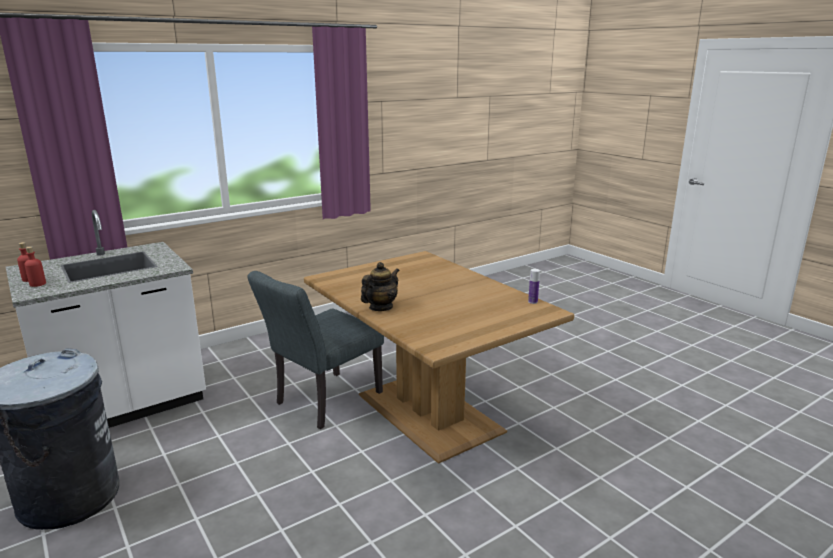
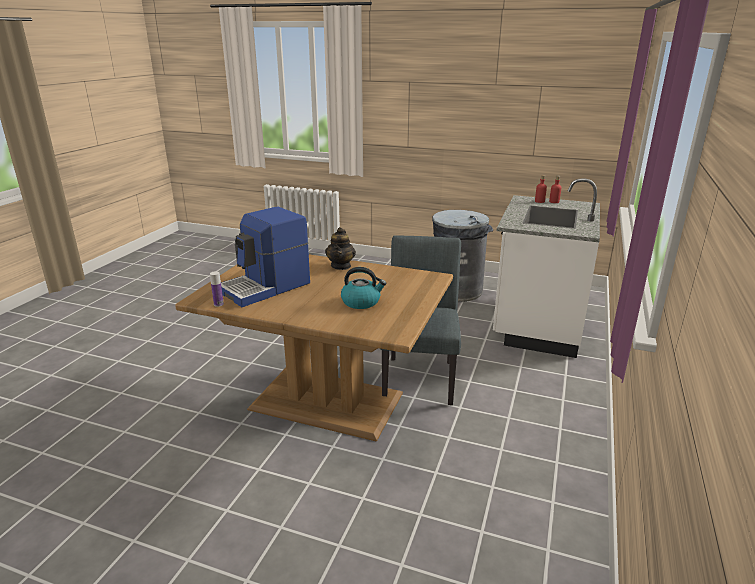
camera: 145 degrees right, 5 degrees up
(414, 275) = (361, 302): none -> kettle
(478, 305) = (266, 287): none -> coffee machine

